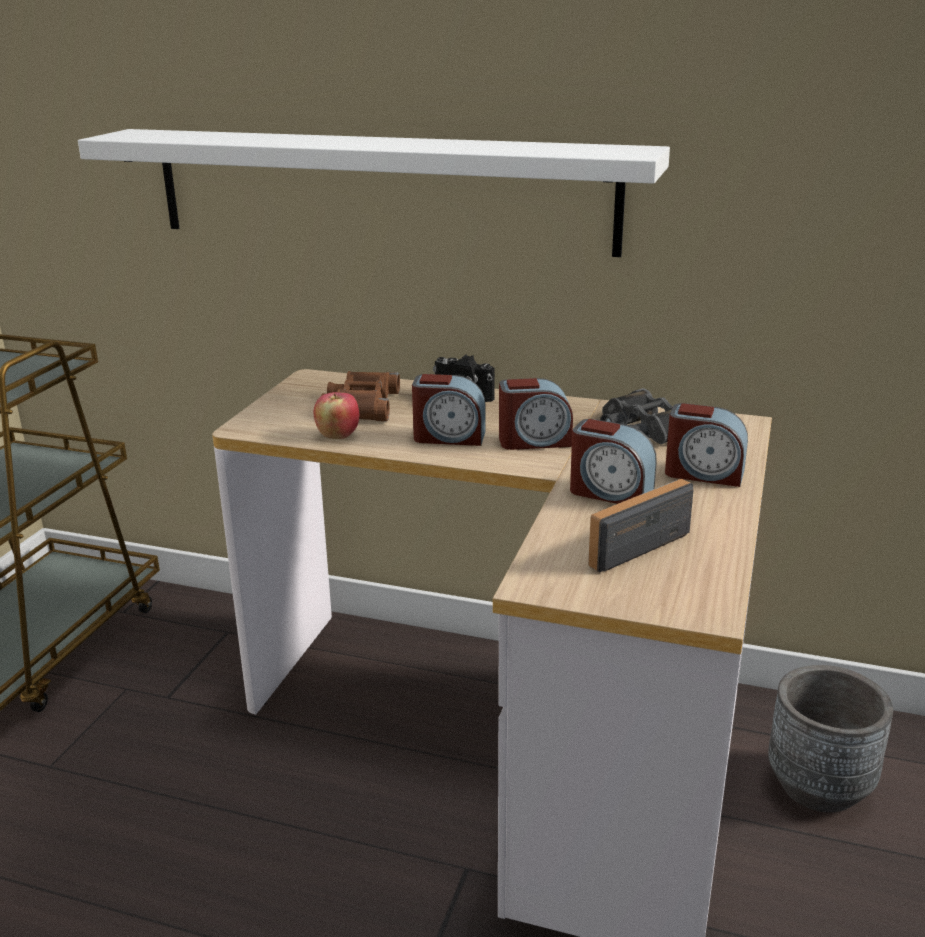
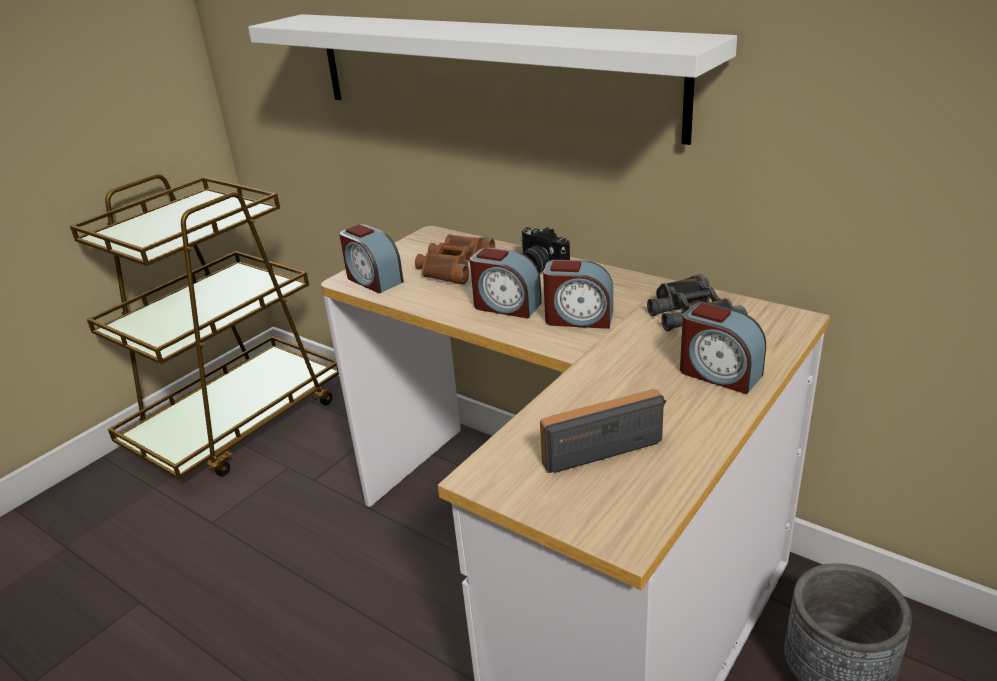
camera: 20 degrees right, 5 degrees up
(337, 436) = (415, 295): apple -> none
(610, 492) = (614, 384): alarm clock -> alarm clock (373, 280)

